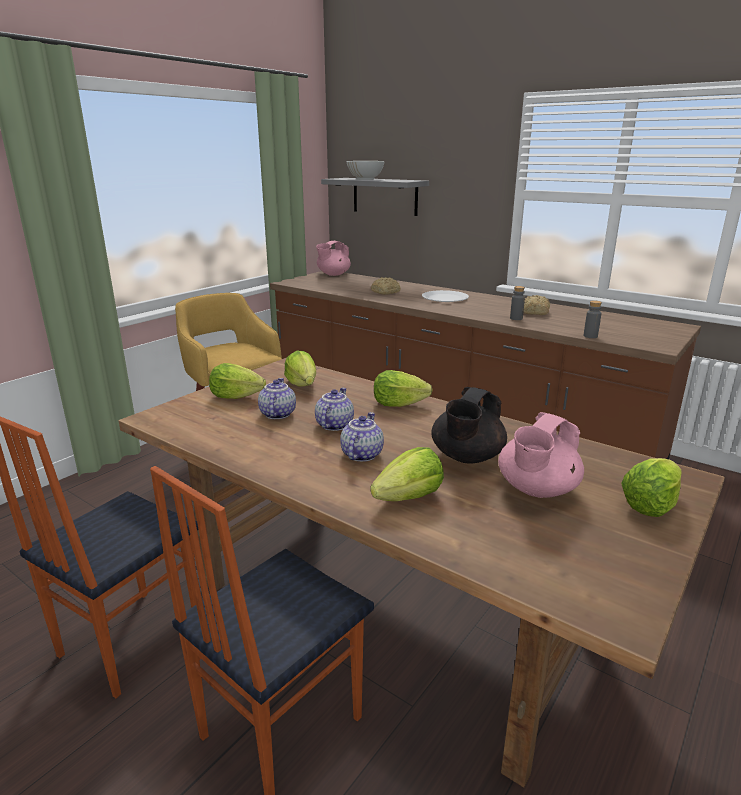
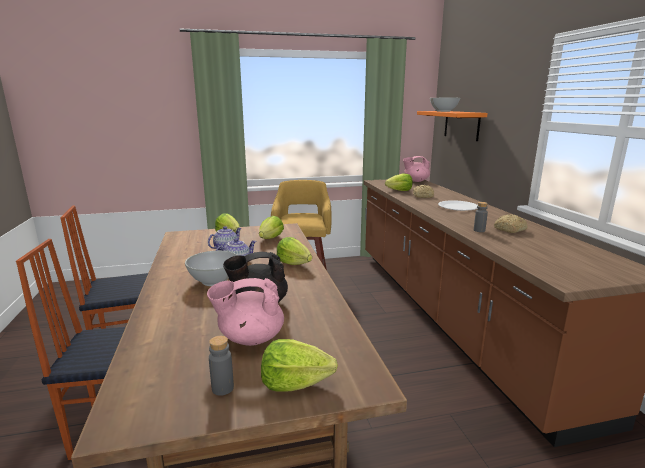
camera: 40 degrees right, 5 degrees down
(361, 454) = (214, 281): teapot -> white bowl
(385, 196) = (461, 125): grey shelf -> orange shelf
(409, 497) = (183, 310): lettuce -> lettuce (400, 191)
(590, 336) = (513, 256): grey bottle -> grey bottle (222, 388)

